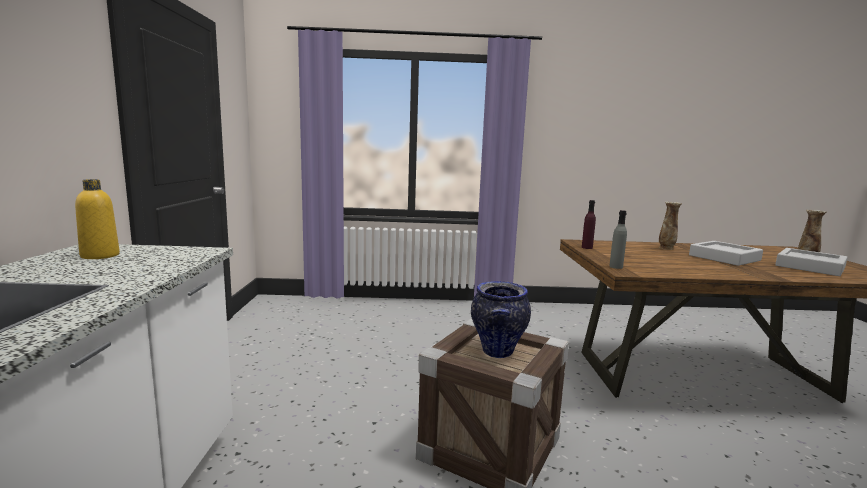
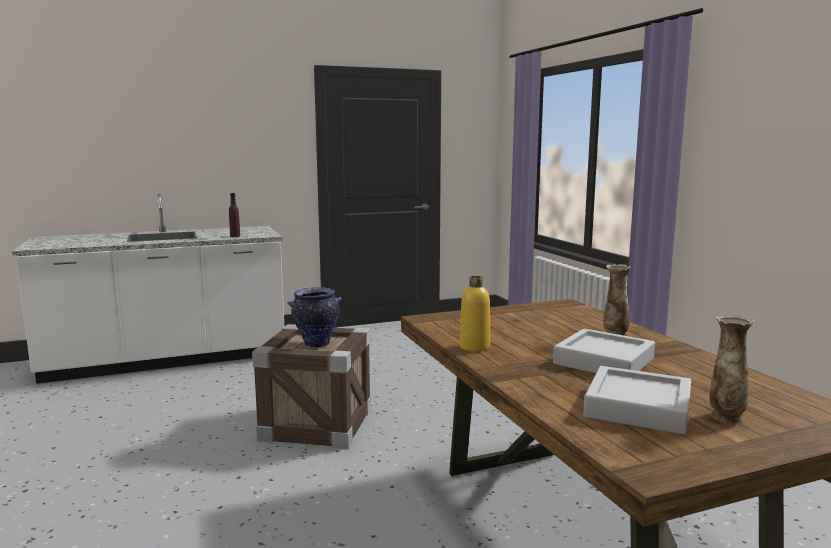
camera: 70 degrees right, 0 degrees up
(100, 255) = (244, 230): yellow bottle -> yellow bottle (474, 347)
(587, 247) = (533, 307): purple bottle -> purple bottle (235, 236)
(616, 267) = (443, 316): grey bottle -> none

